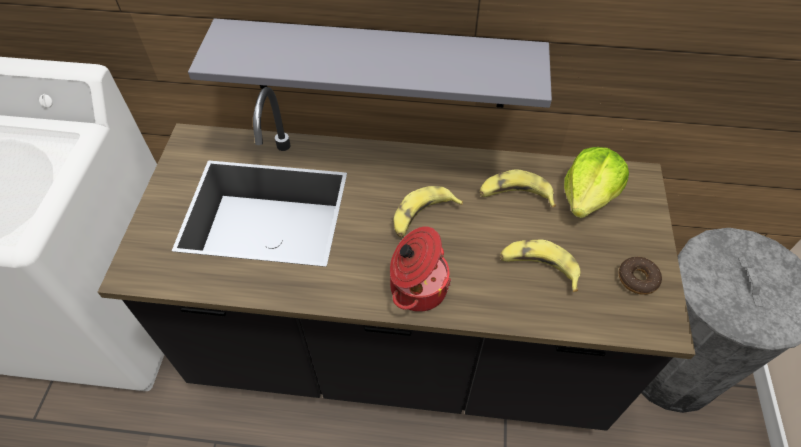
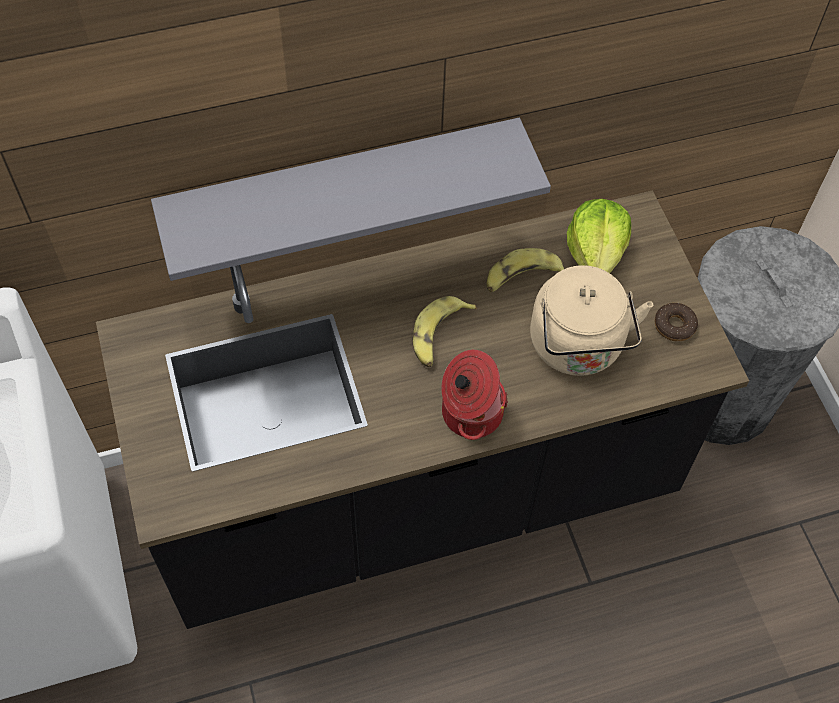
camera: 25 degrees left, 5 degrees up
(538, 267) = (578, 348): banana -> beige kettle

